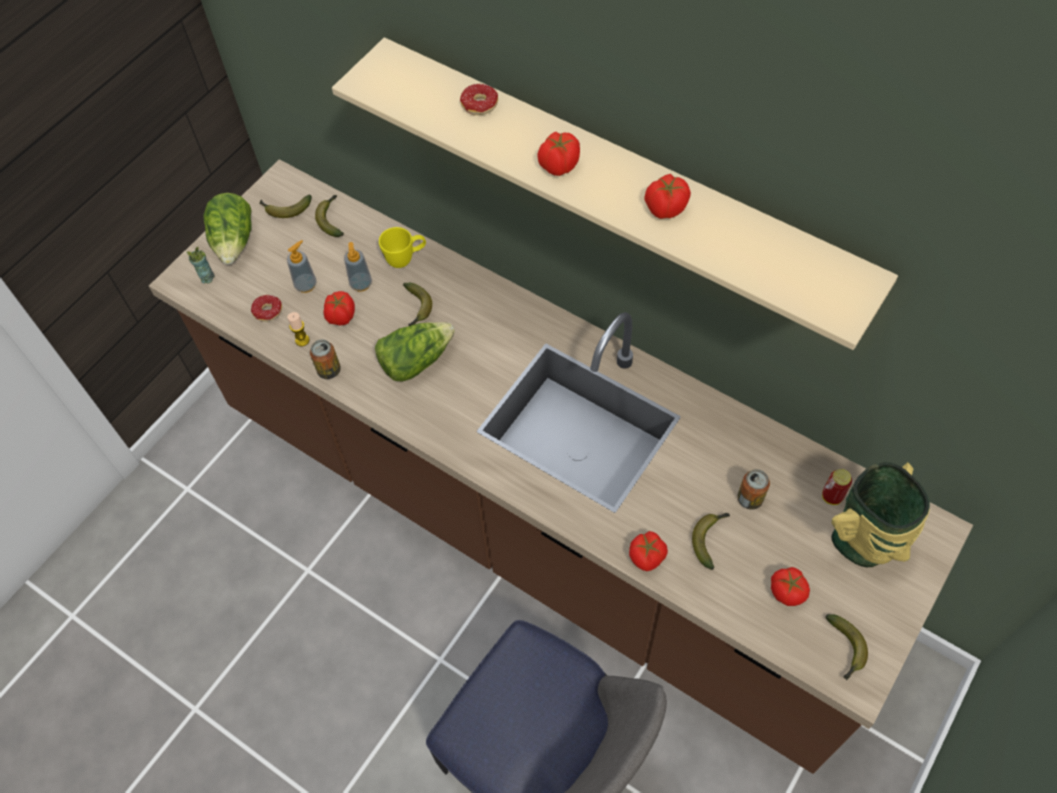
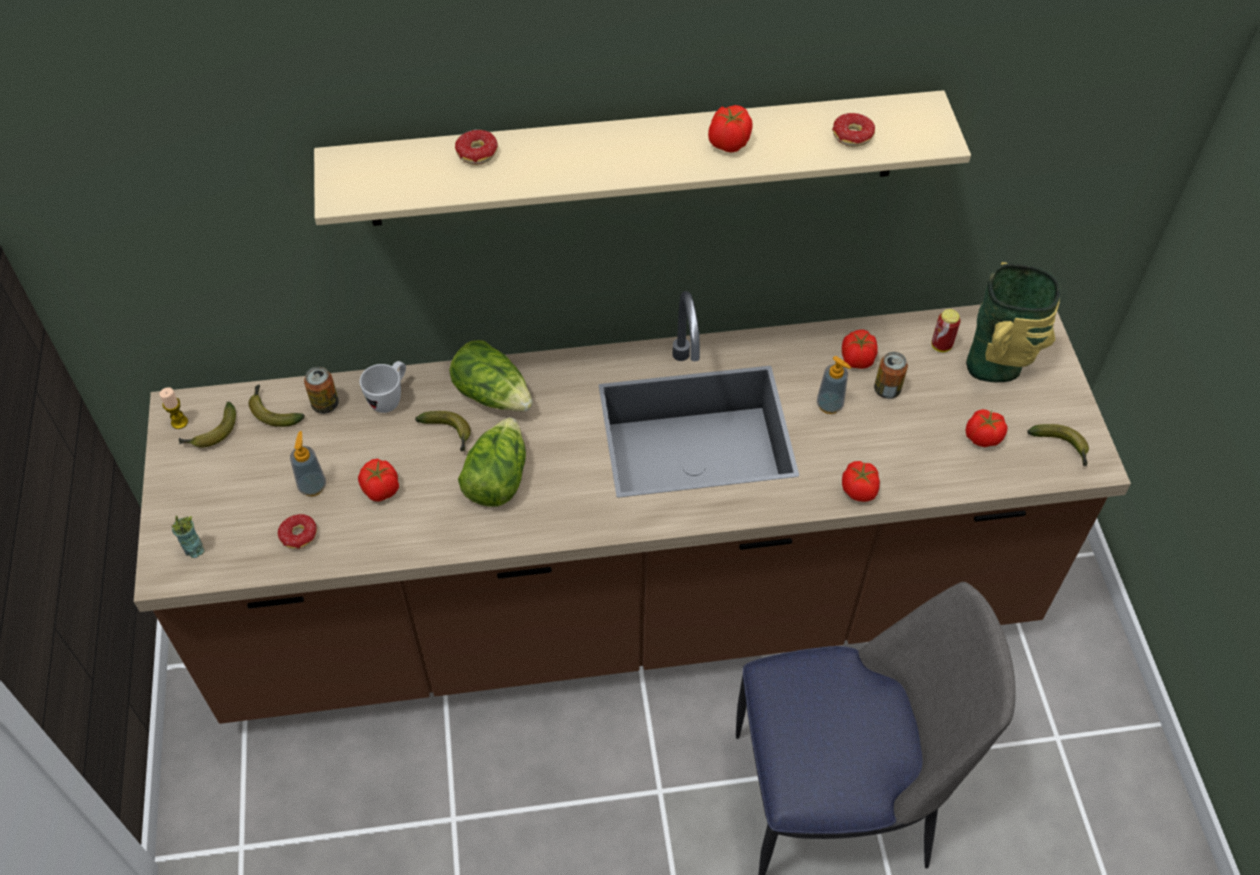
camera: 45 degrees left, 5 degrees down
(234, 241) = (187, 497): lettuce -> lettuce (493, 394)
(302, 340) = (364, 536): candle -> candle (179, 422)
(329, 370) = (421, 544): can -> can (325, 404)
(361, 284) = (369, 448): soap dispenser -> soap dispenser (829, 405)
(405, 259) = (390, 398): yellow mug -> white mug
(558, 165) = (604, 161): tomato -> tomato (856, 359)
(710, 539) = (890, 441): banana -> none
(766, 269) = (853, 141): none -> donut

